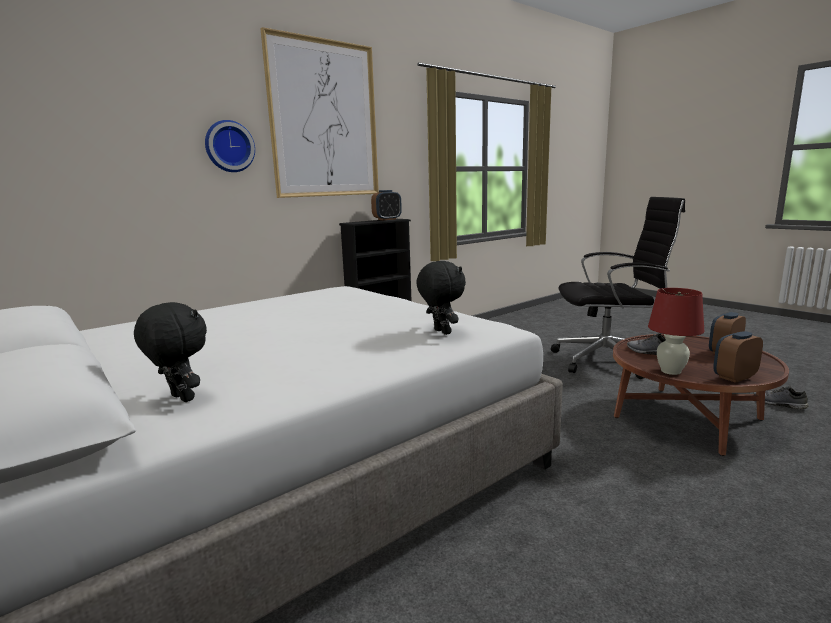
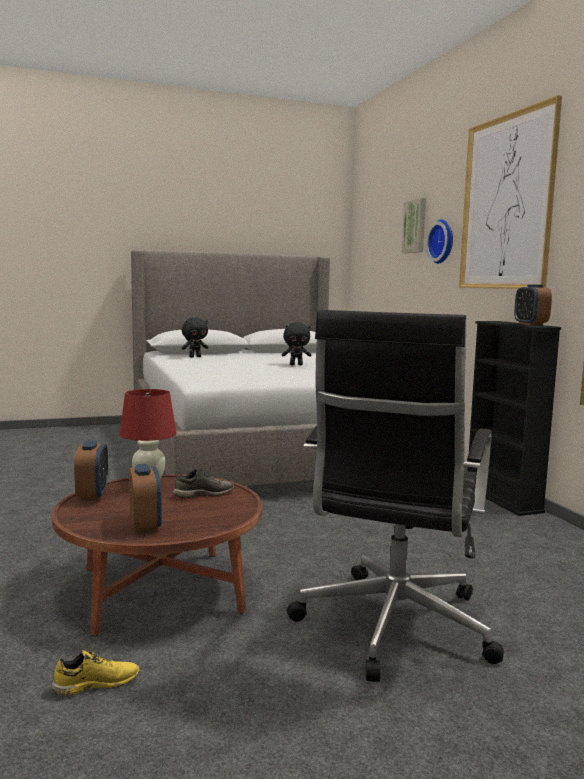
camera: 110 degrees right, 5 degrees down
(154, 119) = (415, 226): none -> picture
(441, 332) = (212, 373): black plush toy -> black plush toy (296, 365)
(778, 404) = (96, 683): grey shoe -> yellow shoe

